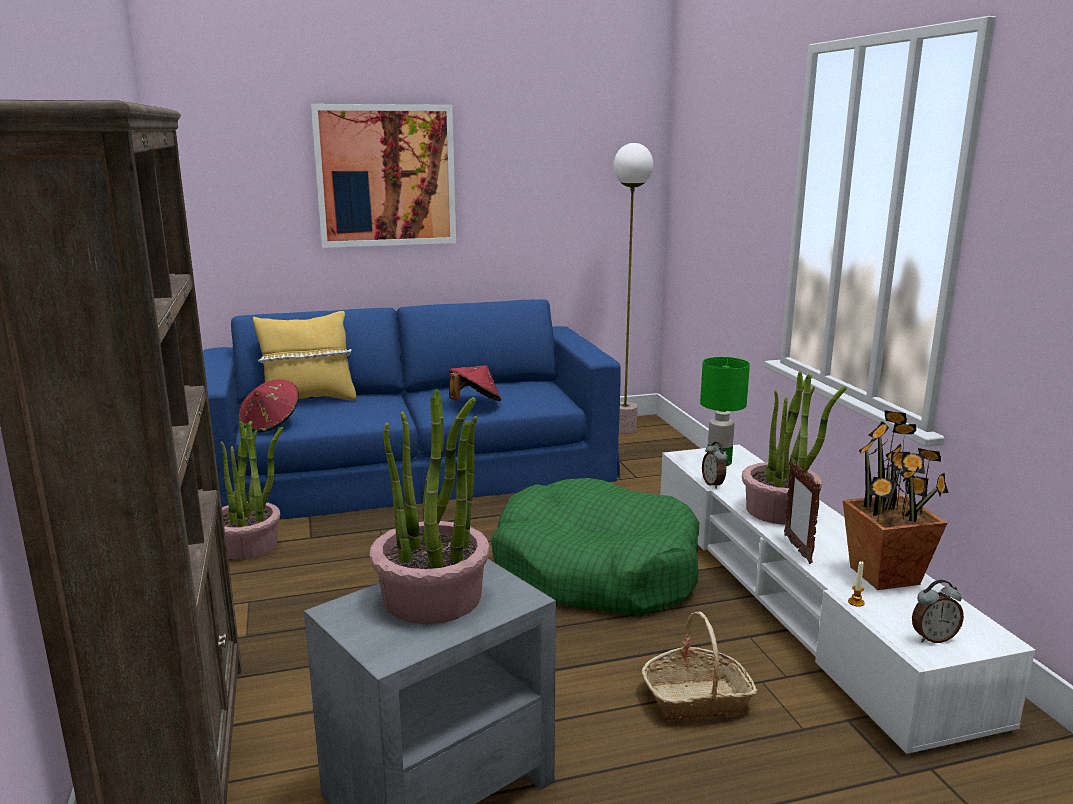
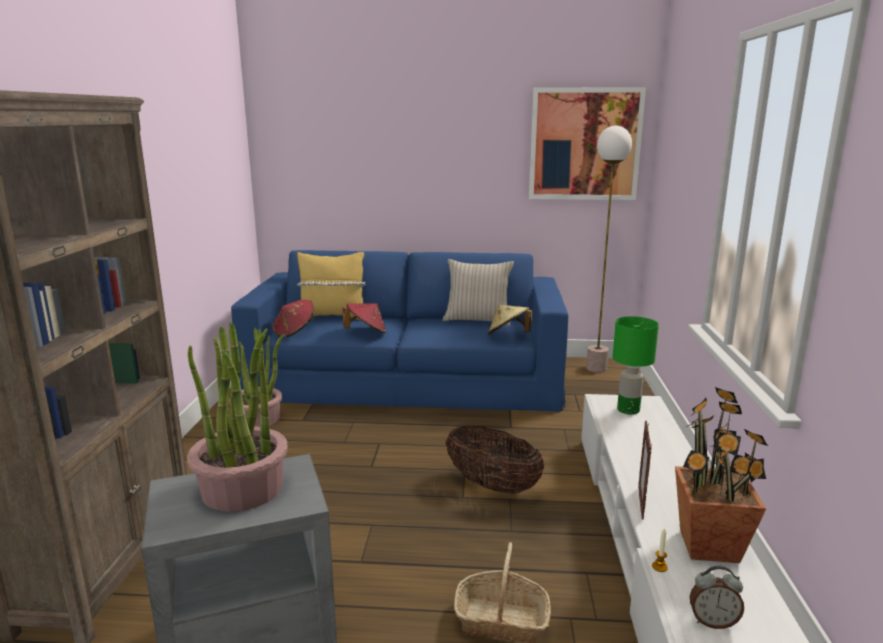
camera: 20 degrees right, 0 degrees up
(386, 176) = (412, 150): picture -> picture (585, 144)
(475, 403) = (448, 333): red hat -> red hat (366, 332)
(497, 385) = (477, 320): none -> beige pillow
(547, 398) = (508, 335): none -> beige hat
(595, 570) = (492, 485): green dog bed -> basket
(713, 484) = (608, 429): alarm clock -> none
(779, 510) = (651, 463): potted plant -> none

